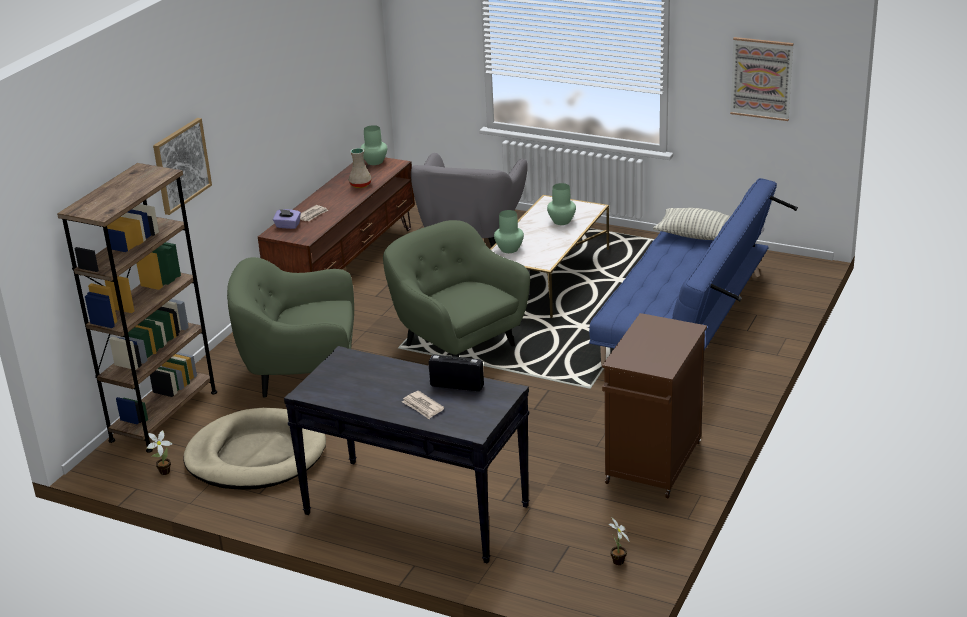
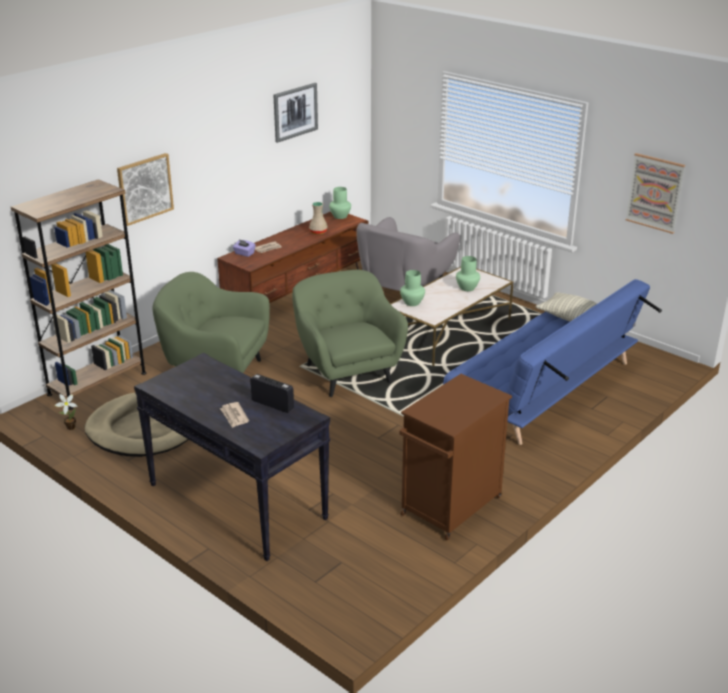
camera: 15 degrees right, 0 degrees up
(314, 43) = (295, 112): none -> picture
(618, 563) = (373, 588): potted plant -> none

